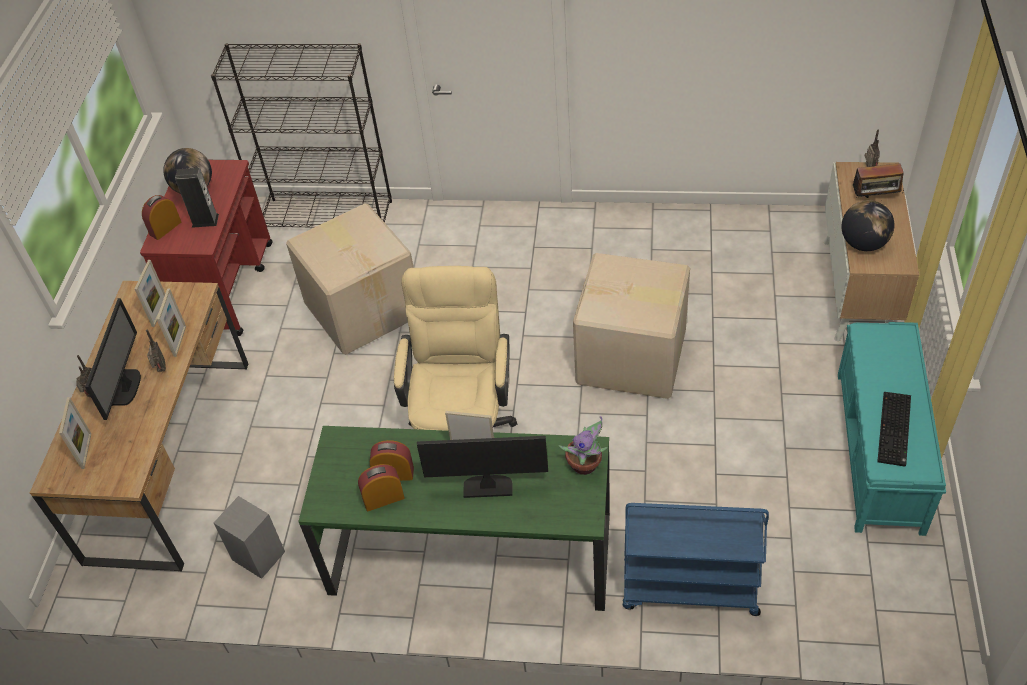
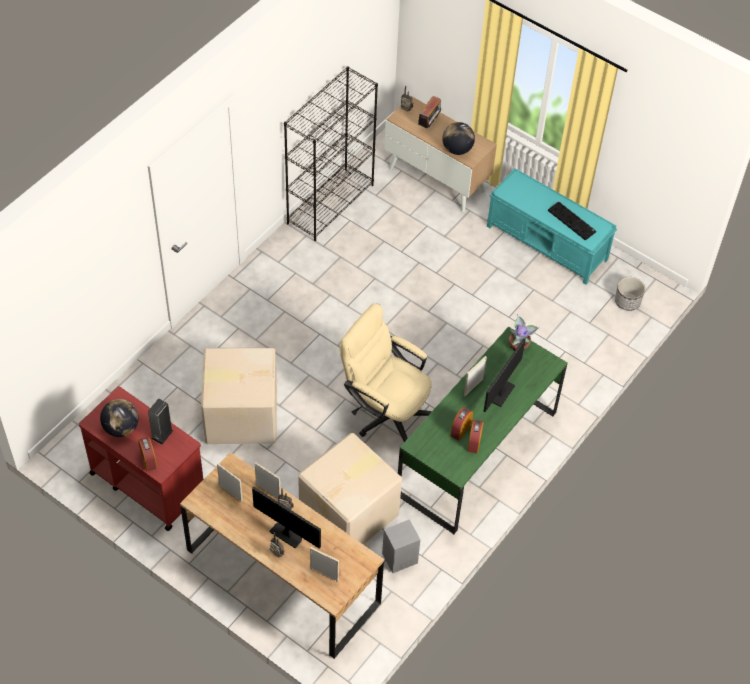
camera: 65 degrees left, 5 degrees up
(328, 216) = (130, 393): black bookcase -> black bookcase (330, 203)
(632, 358) = (400, 304): cardboard box -> cardboard box (350, 512)
(689, 588) = (568, 370): blue cart -> none
(876, 599) = (627, 301): none -> planter

